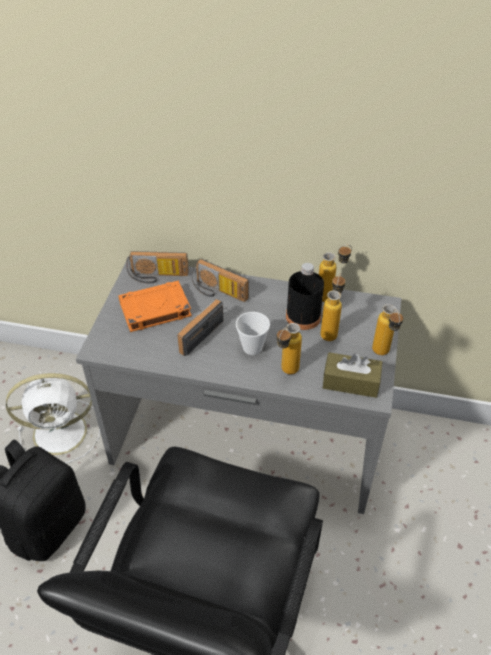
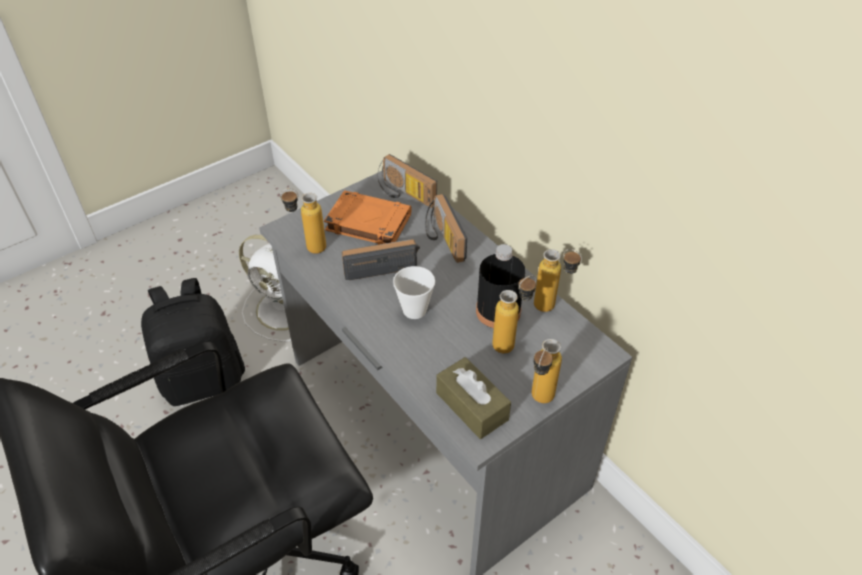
camera: 40 degrees right, 0 degrees up
(286, 373) = (418, 354): bottle -> bottle (308, 249)

